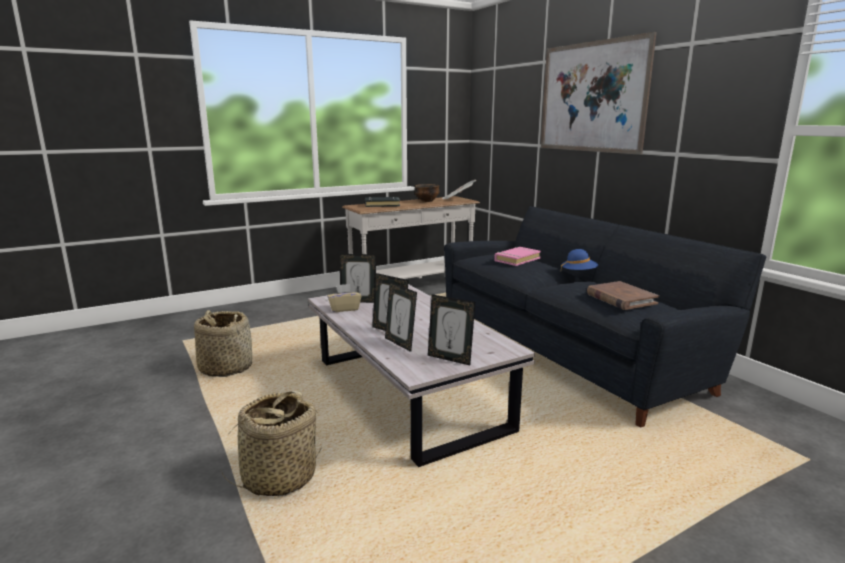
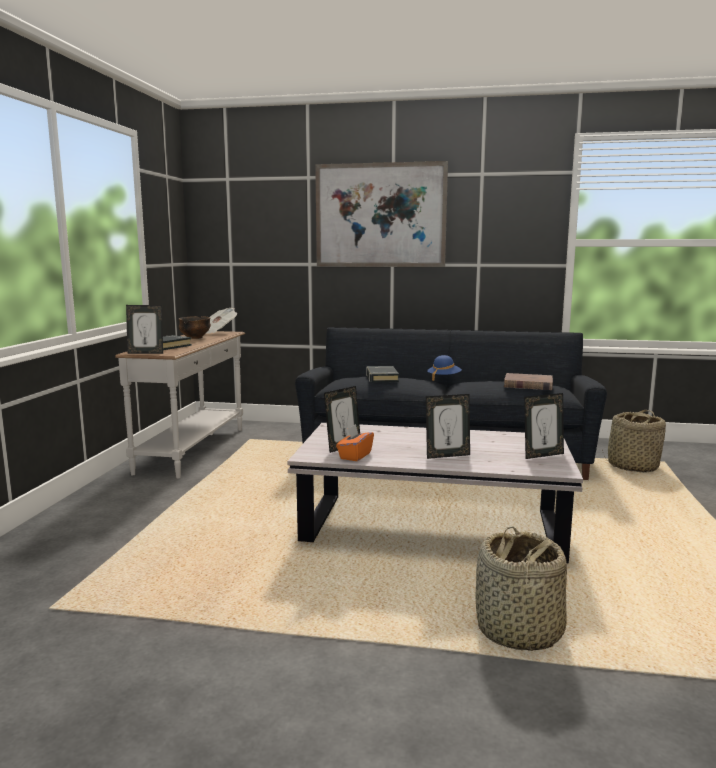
camera: 50 degrees left, 5 degrees down
(225, 368) = (208, 599): basket -> basket (632, 467)
(344, 309) = (355, 456): beige tissue box -> orange tissue box
(400, 343) = (485, 460): picture frame -> picture frame (146, 353)
(517, 259) = (381, 378): pink book -> black book

